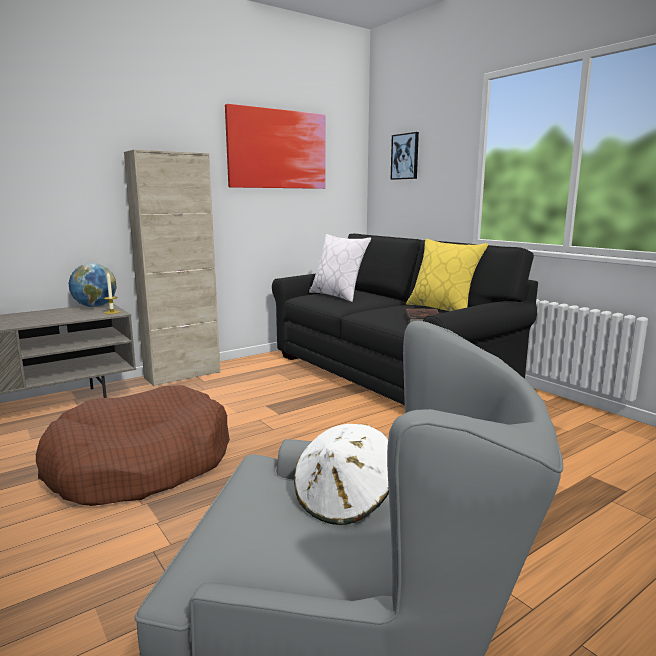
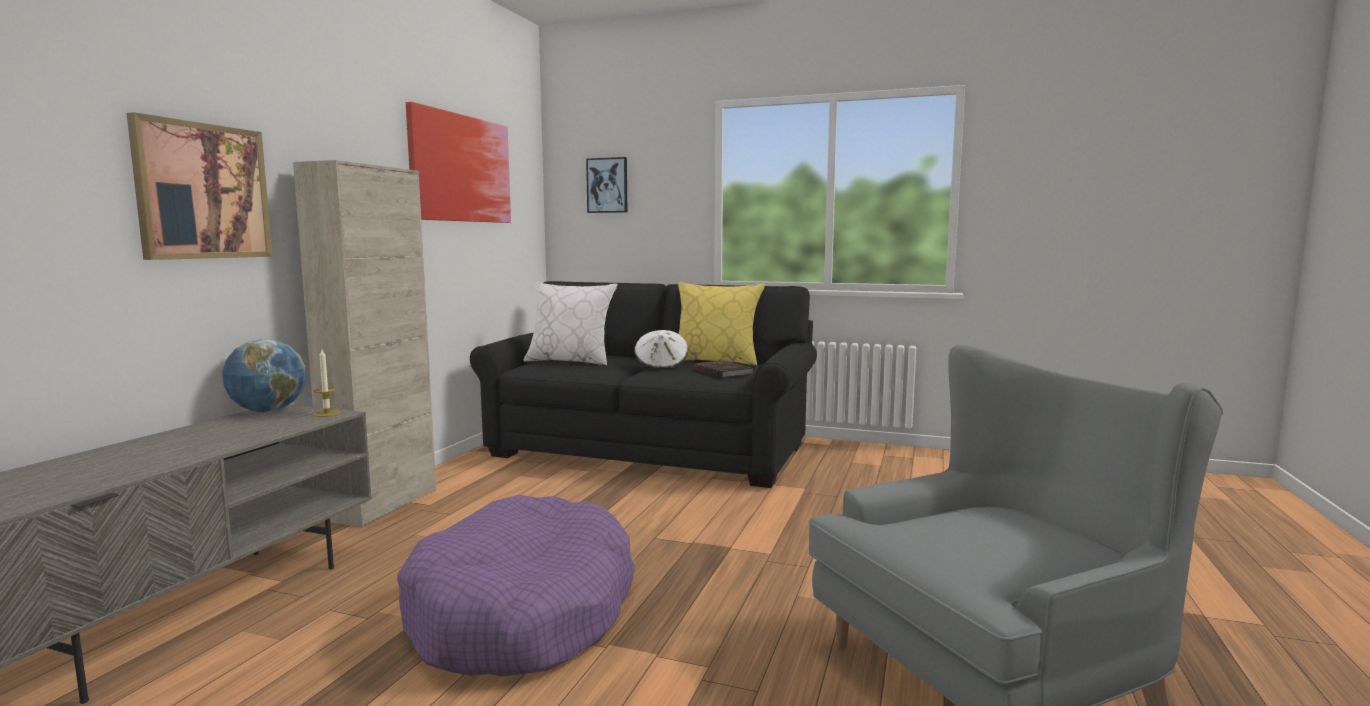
camera: 35 degrees left, 5 degrees down
(62, 173) = (202, 191): none -> picture
(140, 464) = (523, 613): brown dog bed -> purple dog bed
(344, 500) = (966, 521): white hat -> white hat (661, 366)

